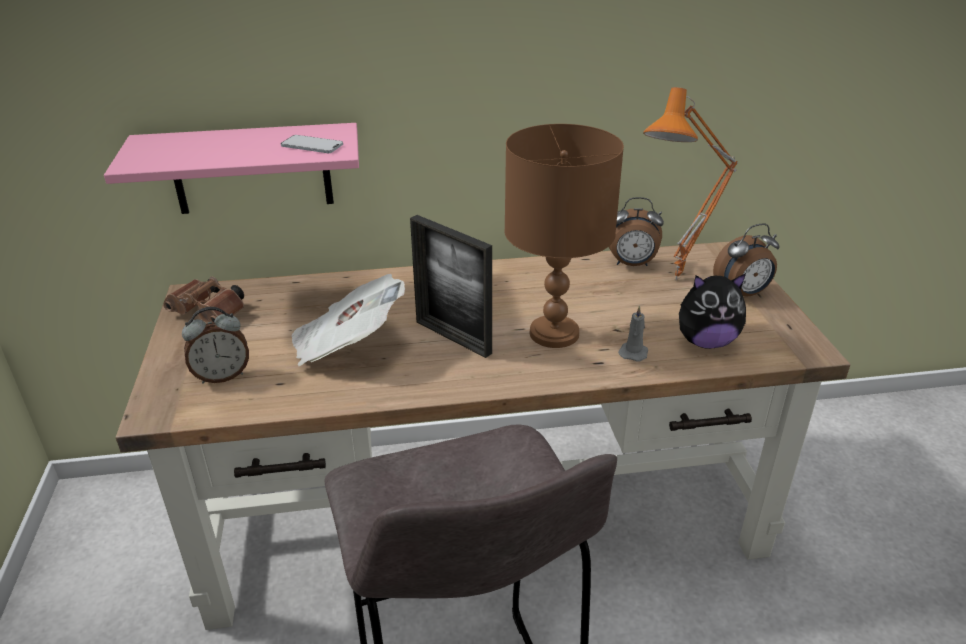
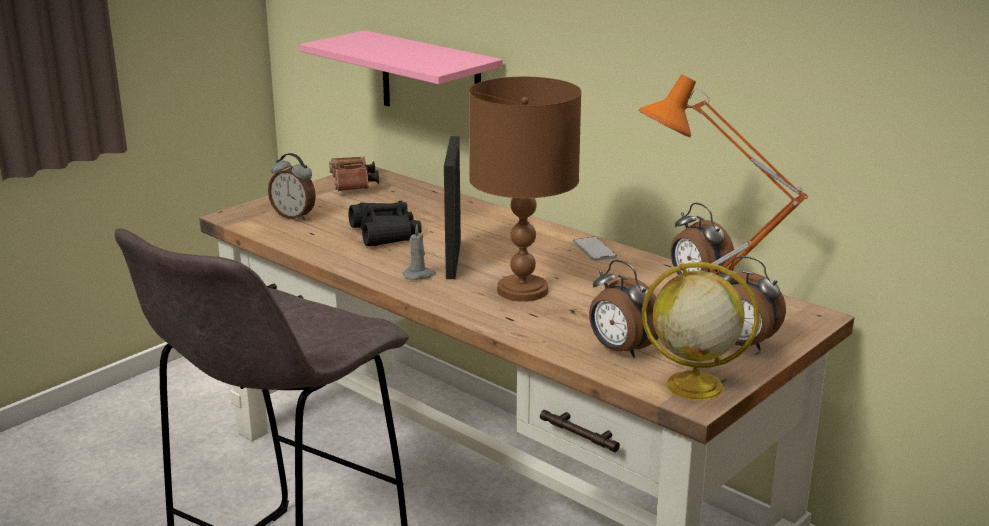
camera: 50 degrees right, 10 degrees down
(312, 145) = (435, 62): phone -> phone (594, 250)
(347, 345) = (385, 234): newspaper -> black binoculars
(633, 352) = (549, 326): grey candle -> grey candle (419, 275)
(705, 342) = (620, 350): plush toy -> alarm clock
(789, 341) = (692, 386): none -> globe

